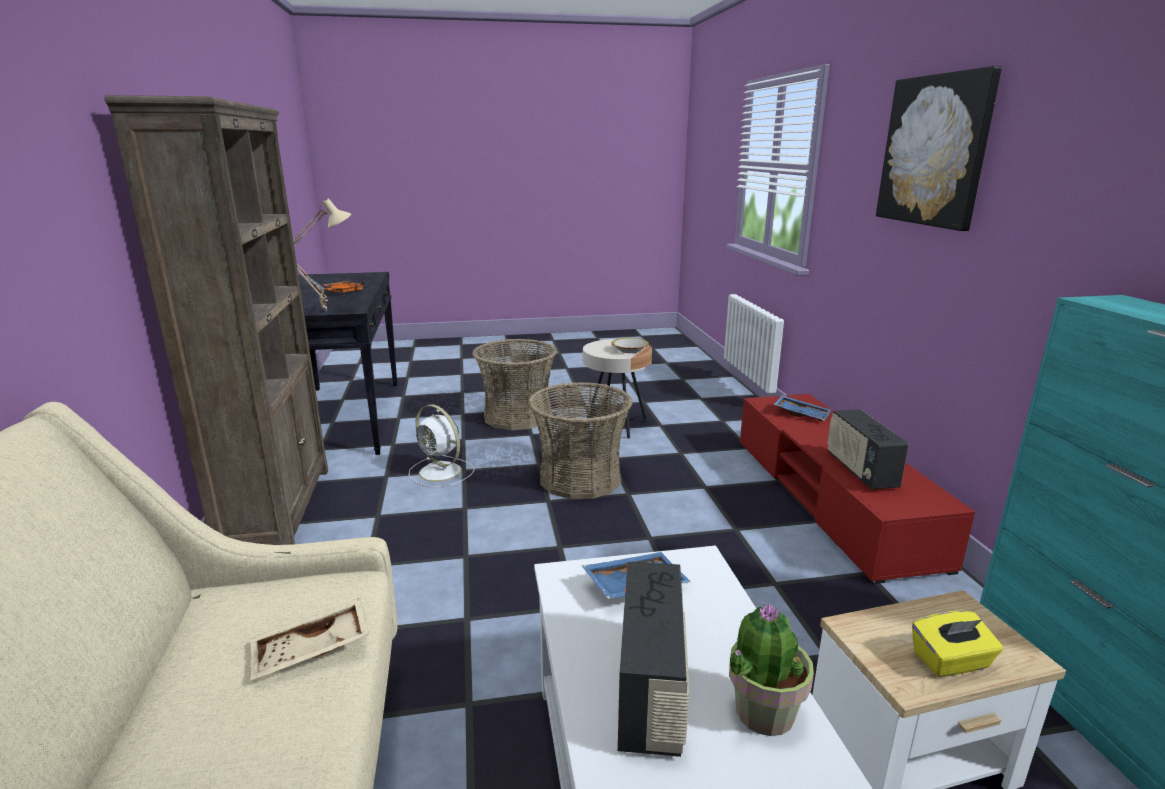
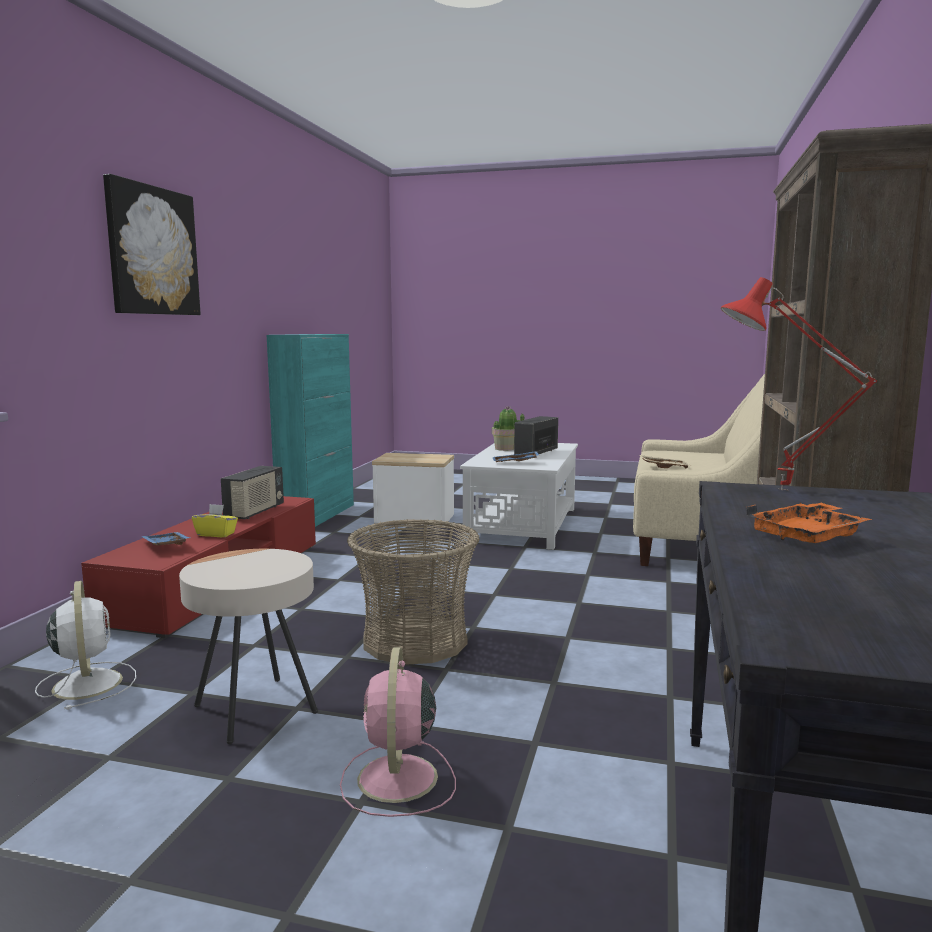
camera: 155 degrees left, 10 degrees down
(326, 310) = (783, 491): beige table lamp -> red table lamp
(441, 472) = (586, 685): white fan -> white fan (87, 683)
(517, 416) = (397, 780): basket -> pink fan
(630, 350) = (238, 560): bowl -> none
(951, 662) = (419, 455): yellow tissue box -> yellow tissue box (216, 534)

